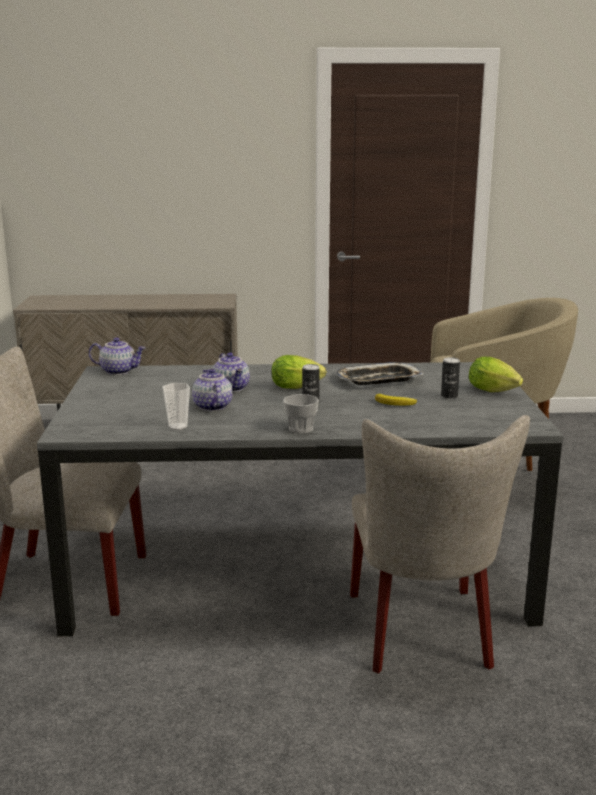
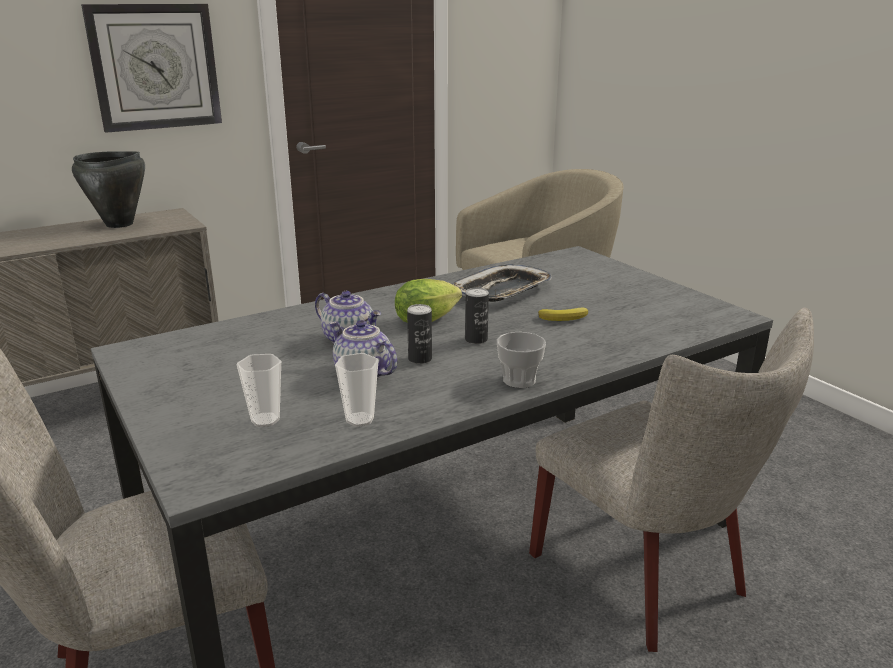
camera: 30 degrees left, 5 degrees up
(119, 371) = (154, 346): teapot -> none
(129, 416) = (265, 420): none -> cup
(181, 299) = (119, 224): none -> black cooking pot
(230, 186) = (155, 67): none -> wall clock
(449, 396) = (601, 296): can -> can (420, 359)
(495, 392) = (633, 281): lettuce -> none

